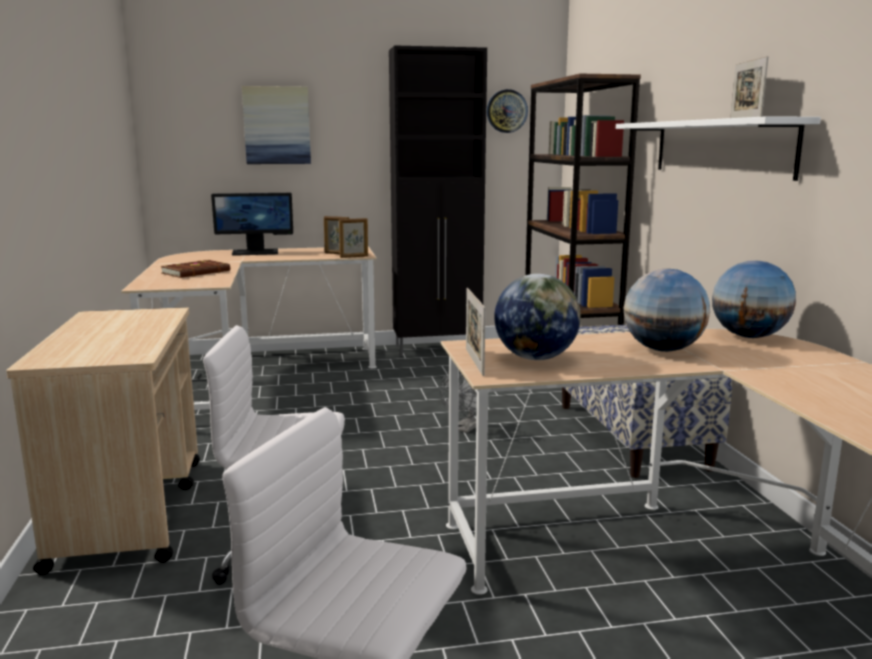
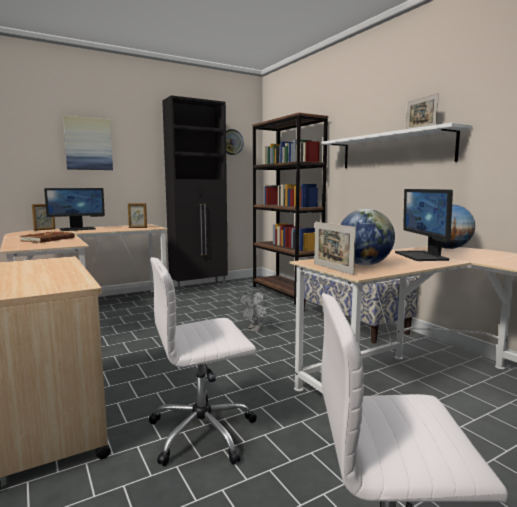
camera: 20 degrees left, 5 degrees down
(354, 257) = (152, 228): picture frame -> picture frame (45, 229)
(663, 350) = (422, 256): globe -> monitor

